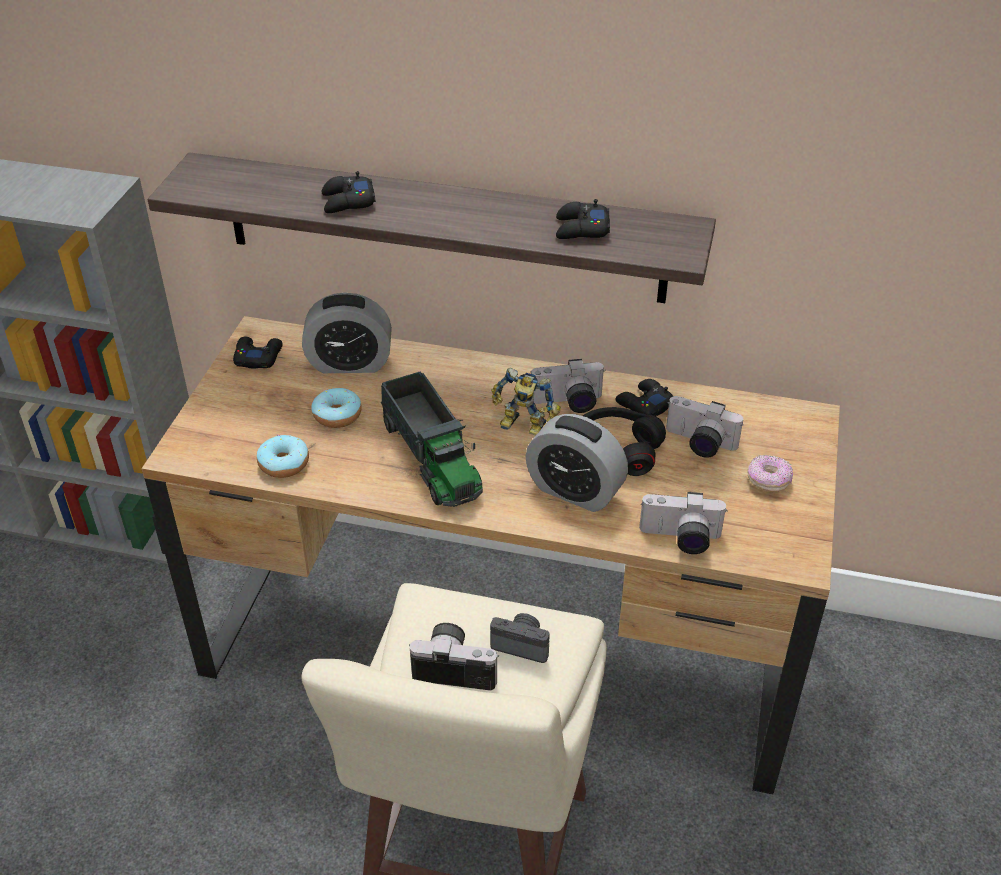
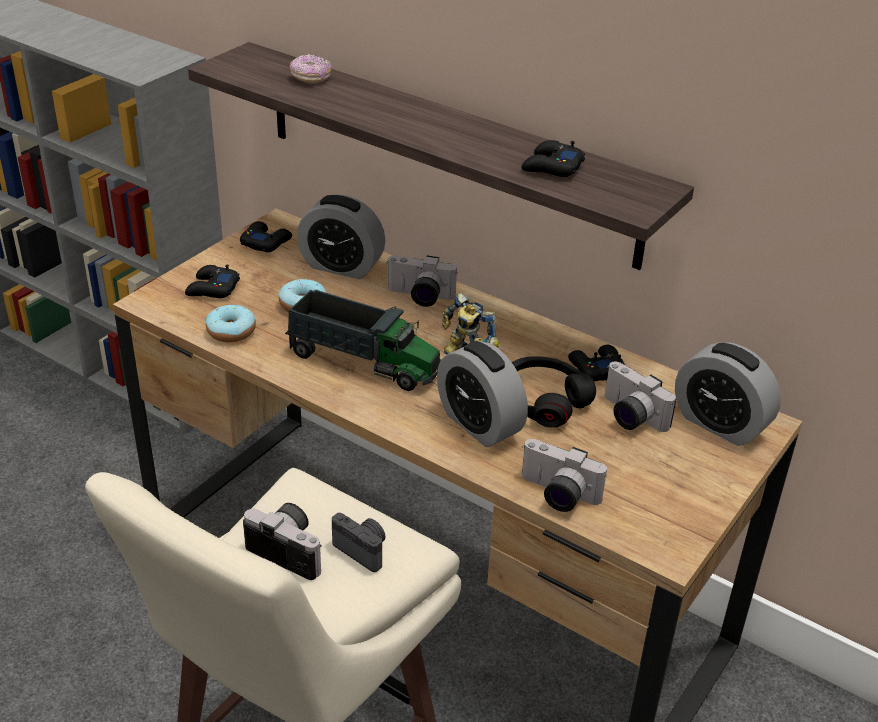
camera: 20 degrees right, 5 degrees down
(347, 201) = (353, 103): black game controller -> black game controller (212, 289)
(432, 458) = (363, 361): toy truck -> toy truck turned 60 degrees counterclockwise
(568, 403) = (521, 349): camera -> camera (419, 297)
(768, 481) = (680, 468): donut -> donut (311, 78)
(776, 428) = (720, 424): none -> alarm clock

